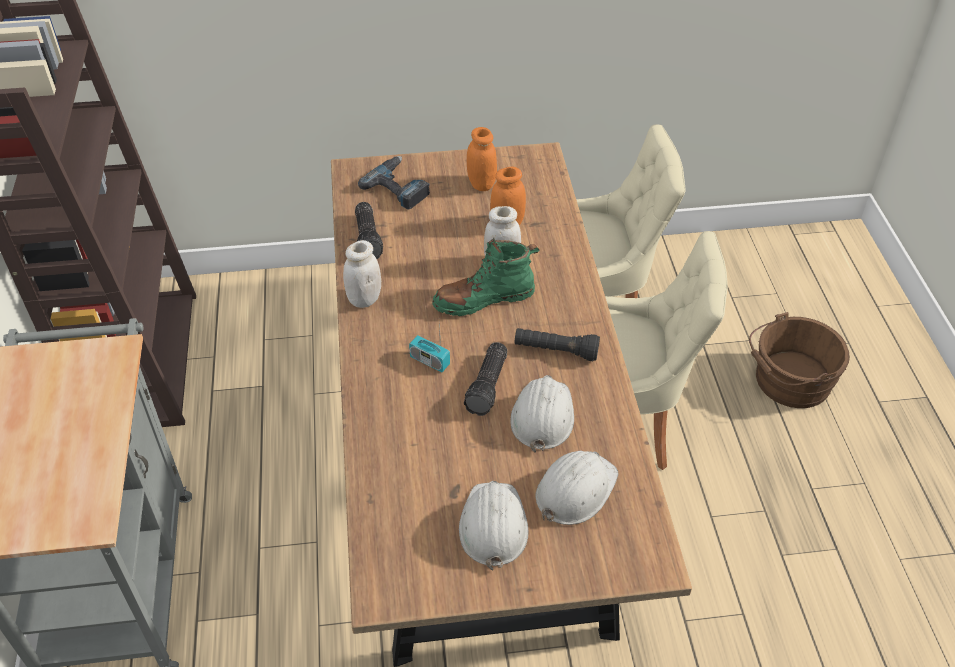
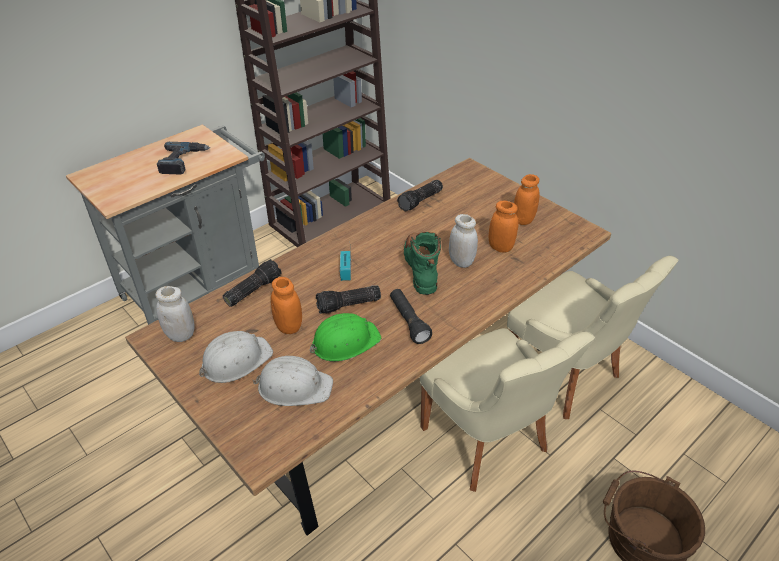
camera: 55 degrees right, 5 degrees down
(364, 299) = (369, 223): white jar -> white jar (181, 335)
(382, 459) = (253, 289): none -> flashlight
(399, 187) = (478, 191): power drill -> power drill (183, 161)
(478, 453) = (289, 326): none -> orange jar
(484, 299) = (421, 269): green boot -> green boot turned 45 degrees clockwise
(542, 416) = (344, 341): white hard hat -> green hard hat

